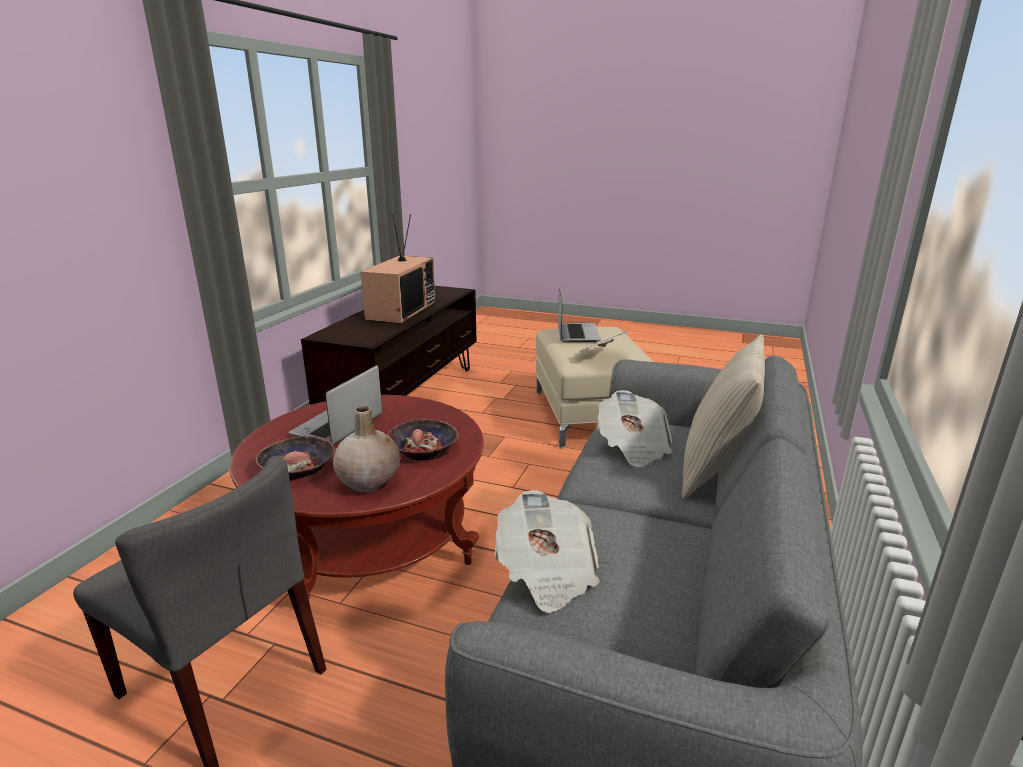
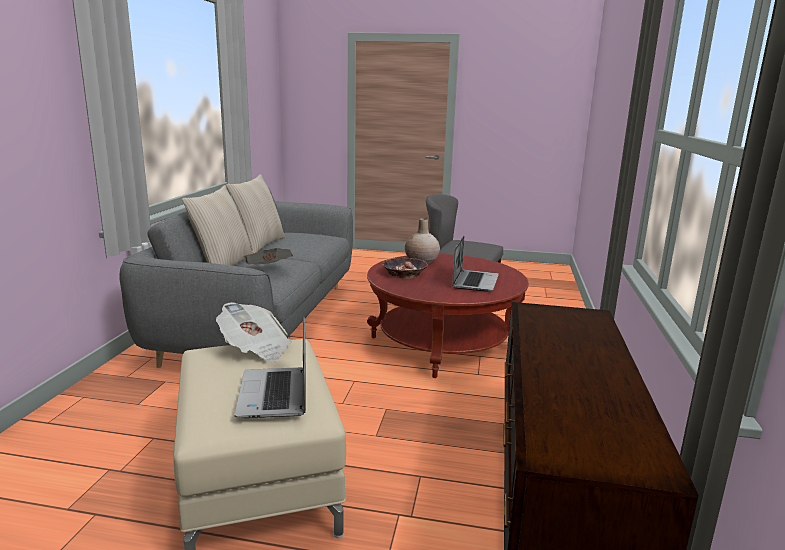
camera: 170 degrees right, 5 degrees down
(298, 467) = (468, 265): bowl -> none
(400, 310) = (573, 367): television -> none
(546, 573) = (324, 239): newspaper -> none
(704, 558) = (258, 245): none -> beige pillow

